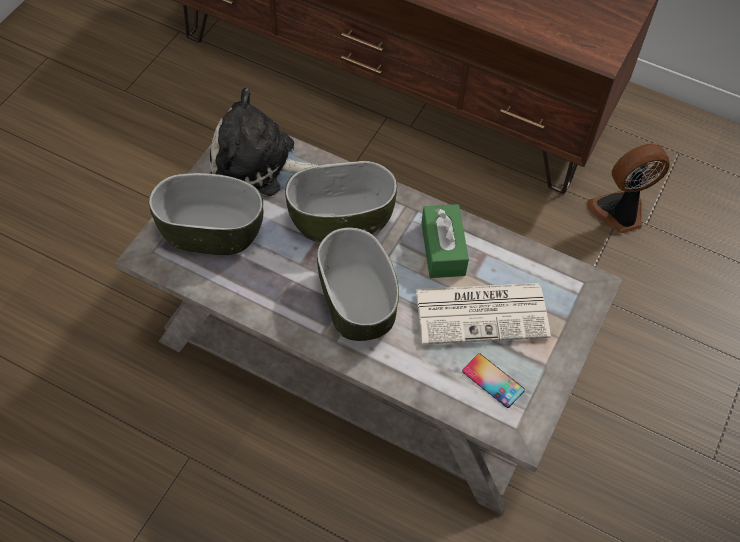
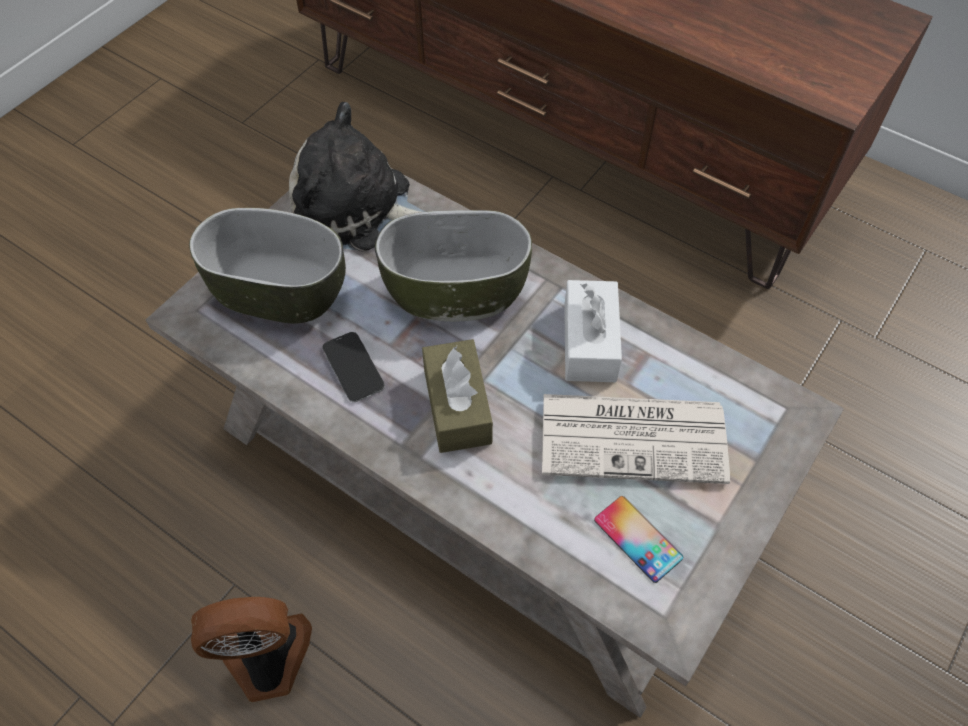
camera: 10 degrees right, 0 degrees up
(277, 283) = (353, 367): none -> phone
(356, 303) = (457, 406): bowl -> brown tissue box
(443, 249) = (589, 342): green tissue box -> white tissue box
(619, 213) = (840, 320): fan -> fan (267, 659)

